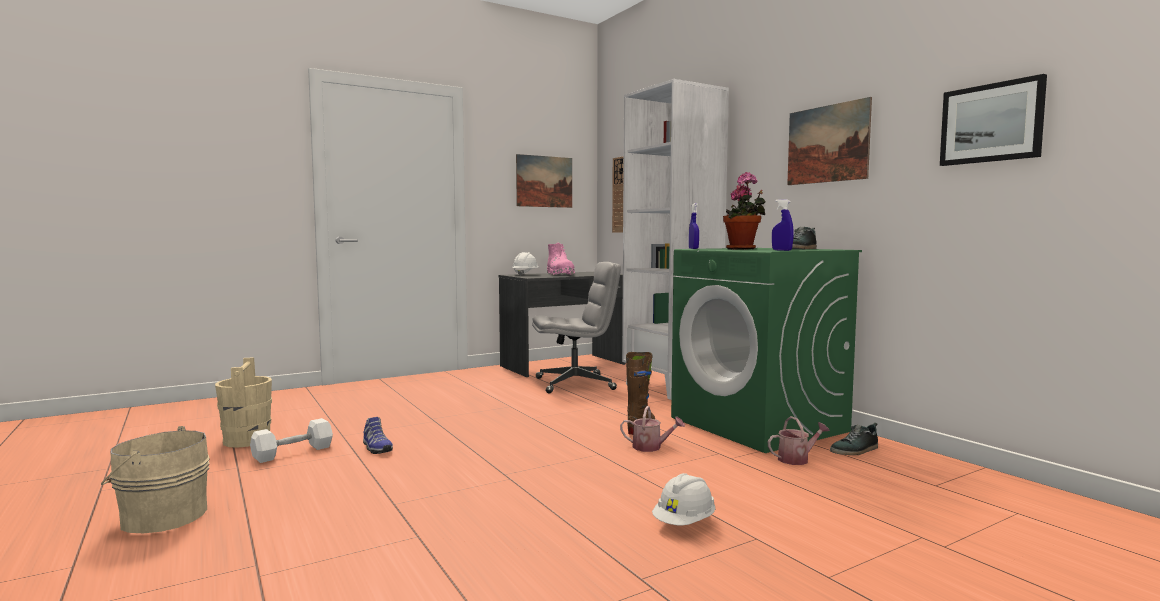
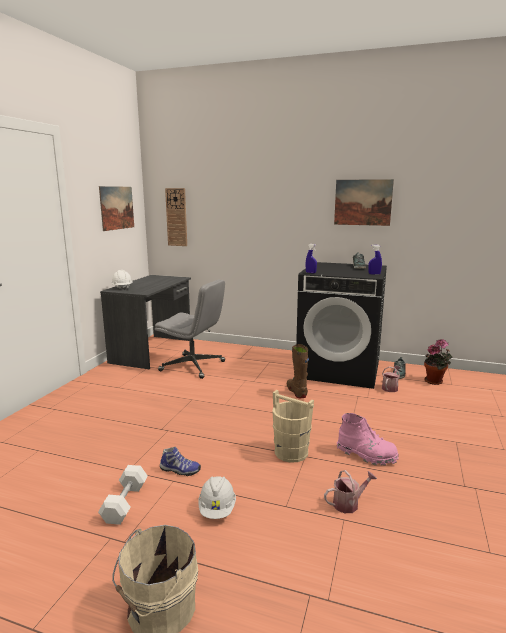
camera: 40 degrees left, 10 degrees up
(247, 440) = (53, 510): beige bucket -> beige bucket (291, 452)
(560, 274) = (147, 284): pink boot -> pink boot (366, 455)
(575, 384) = (193, 366): grey office chair -> grey office chair turned 75 degrees clockwise
(651, 447) = (325, 404): watering can -> watering can (349, 503)
(671, 388) = (253, 354): white bookcase -> none
(684, 523) = (422, 446): white hard hat -> white hard hat (217, 509)
(743, 249) = (339, 271): potted plant -> potted plant (435, 381)
(759, 424) = (339, 369): green washing machine -> black washing machine
(991, 123) = (461, 204): picture -> none

